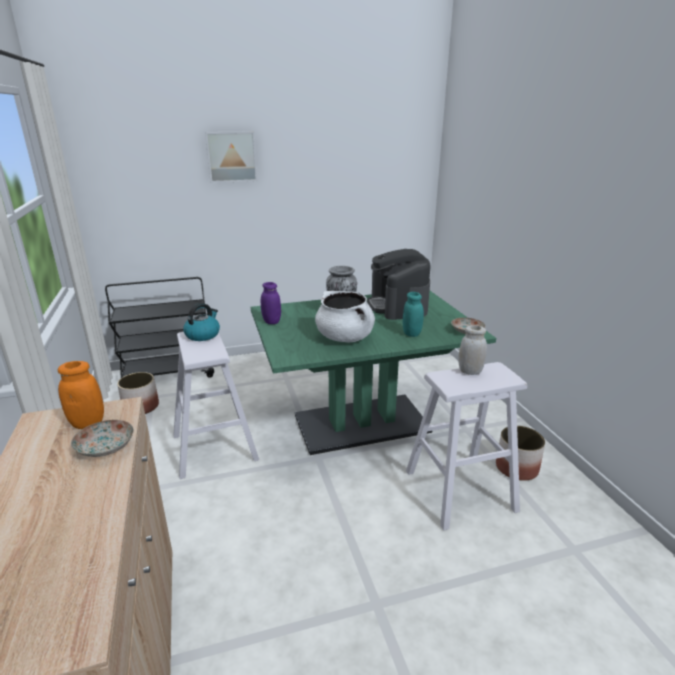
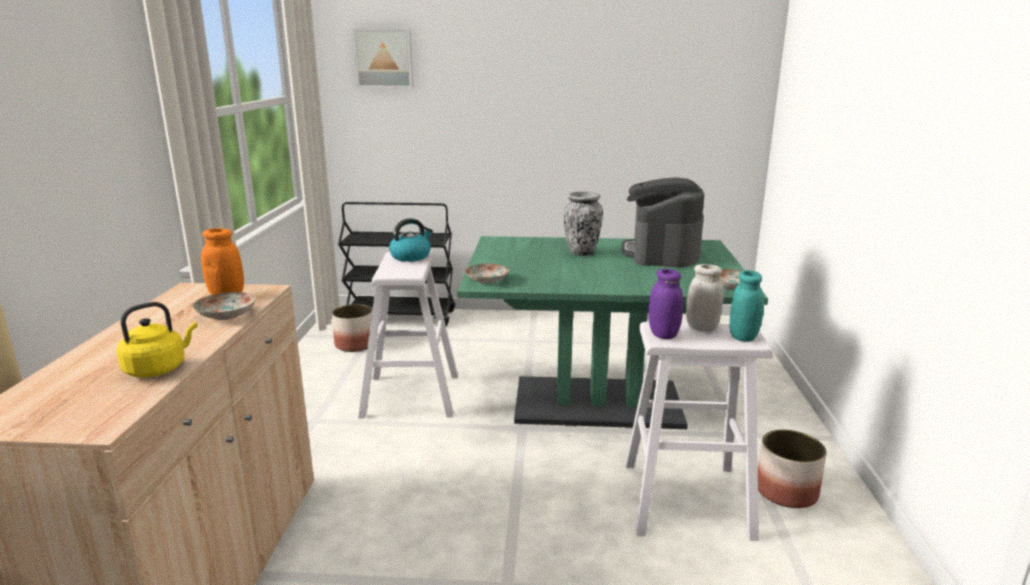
camera: 20 degrees right, 5 degrees down
(84, 536) = (159, 369): none -> yellow kettle
(231, 157) = (498, 64): picture -> picture (384, 58)
(271, 321) = (492, 251): purple jar -> purple jar (663, 334)
(289, 353) = (487, 280): none -> plate
(345, 338) = (565, 275): white cooking pot -> none
(411, 333) = (653, 280): turquoise jar -> turquoise jar (743, 337)

